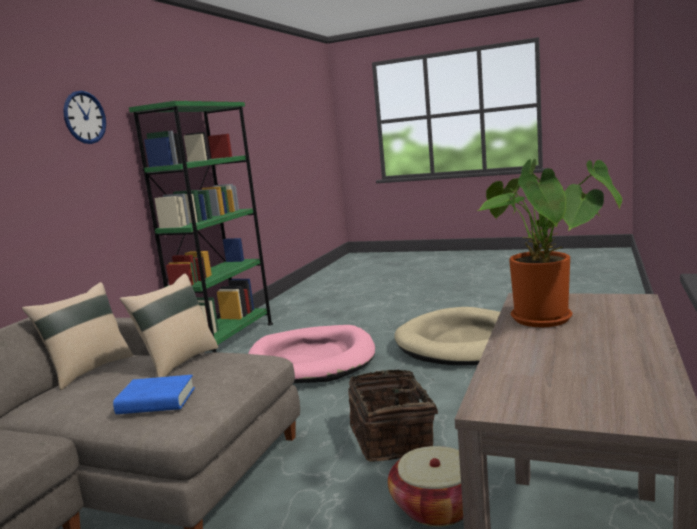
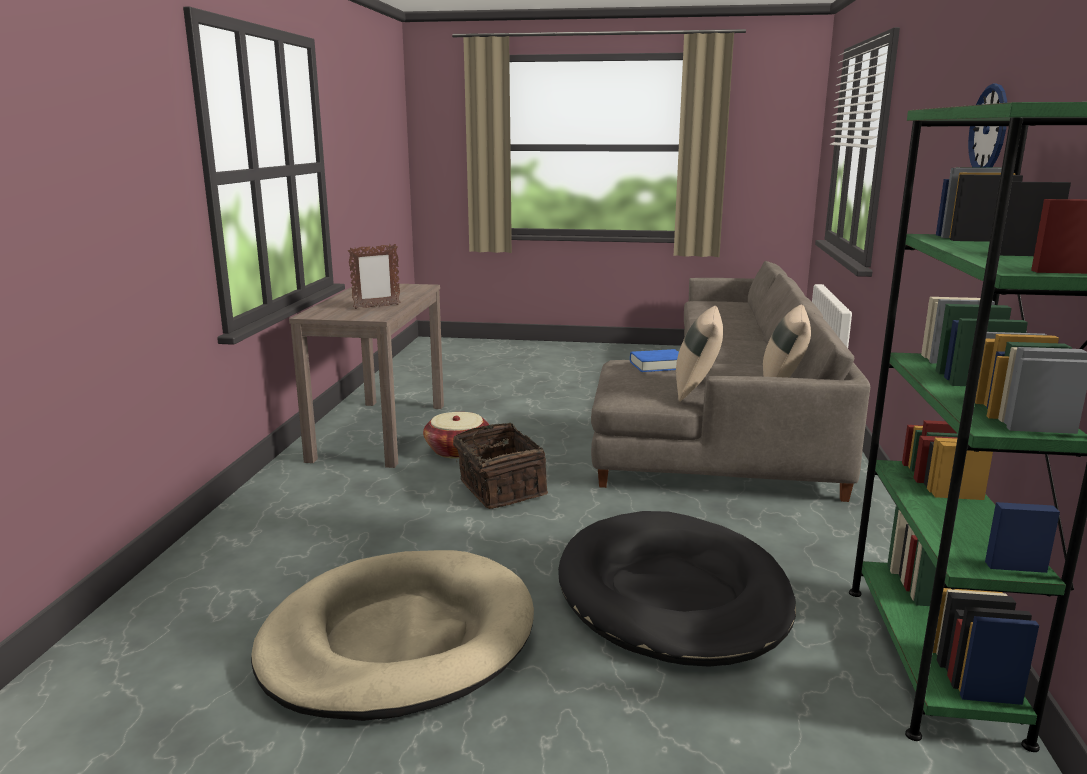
camera: 165 degrees right, 5 degrees up
(311, 360) = (673, 595): pink dog bed -> black dog bed
(547, 320) = (376, 307): potted plant -> picture frame

